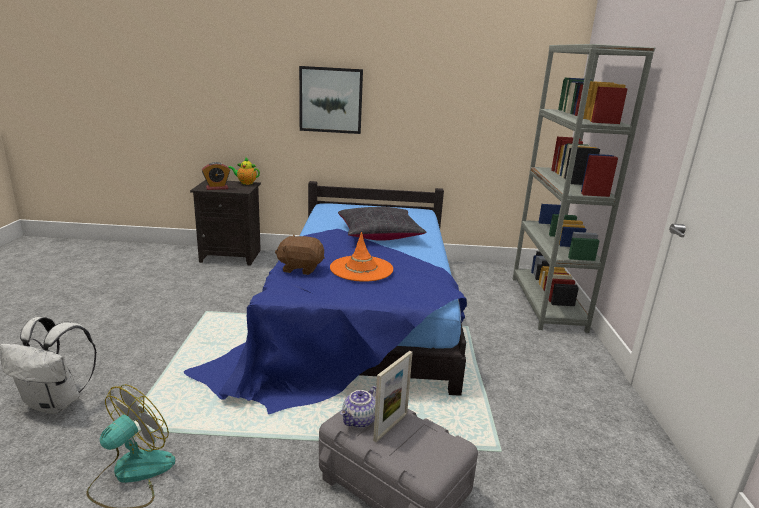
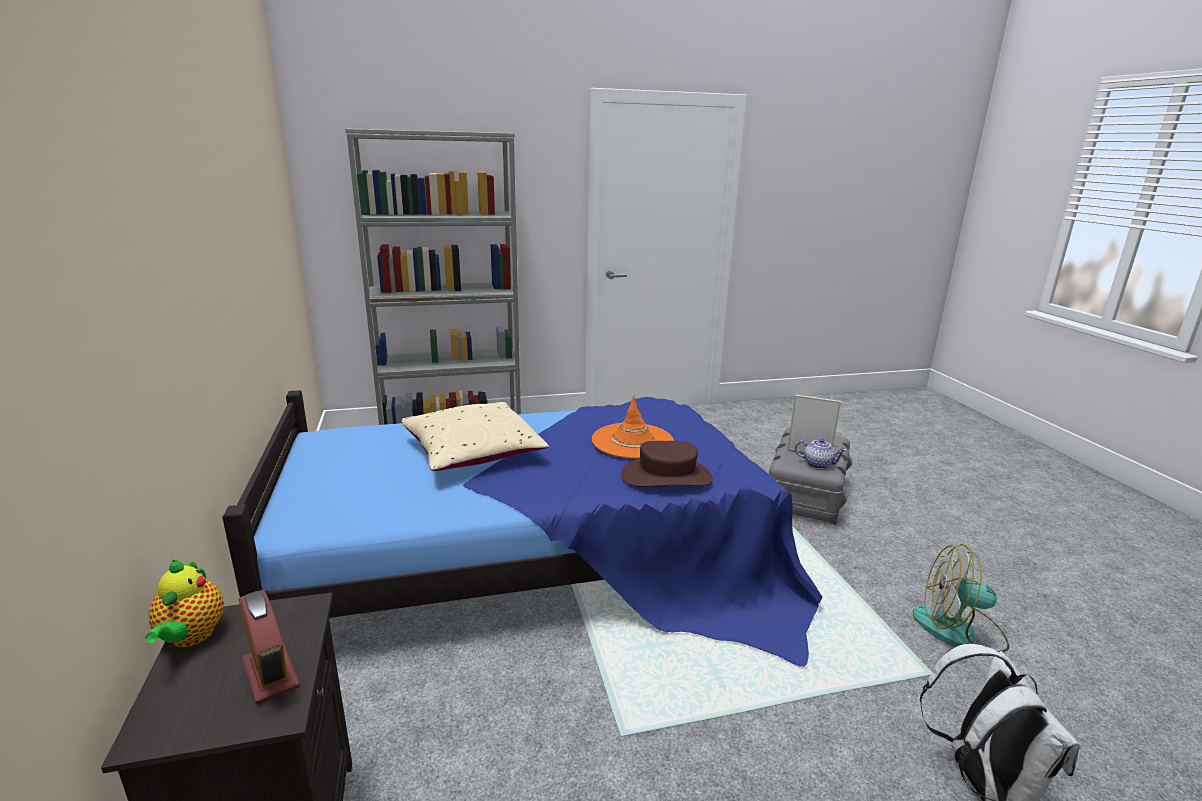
camera: 105 degrees left, 0 degrees up
(301, 268) = (666, 476): brown plush toy -> brown hat
(331, 100) = (188, 295): picture -> none
(379, 234) = (473, 452): black pillow -> beige pillow

